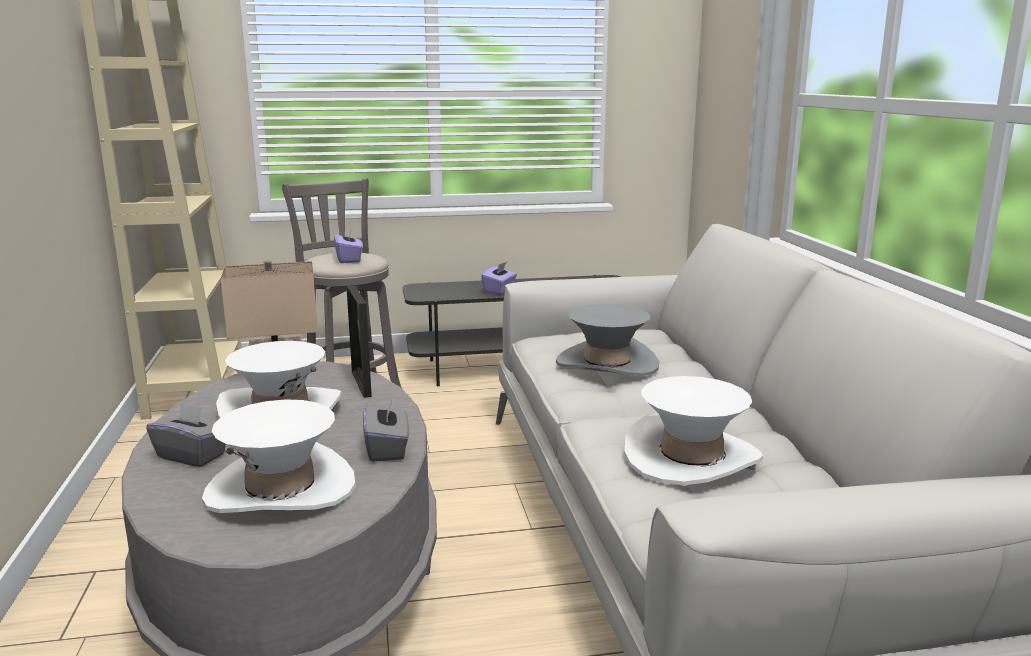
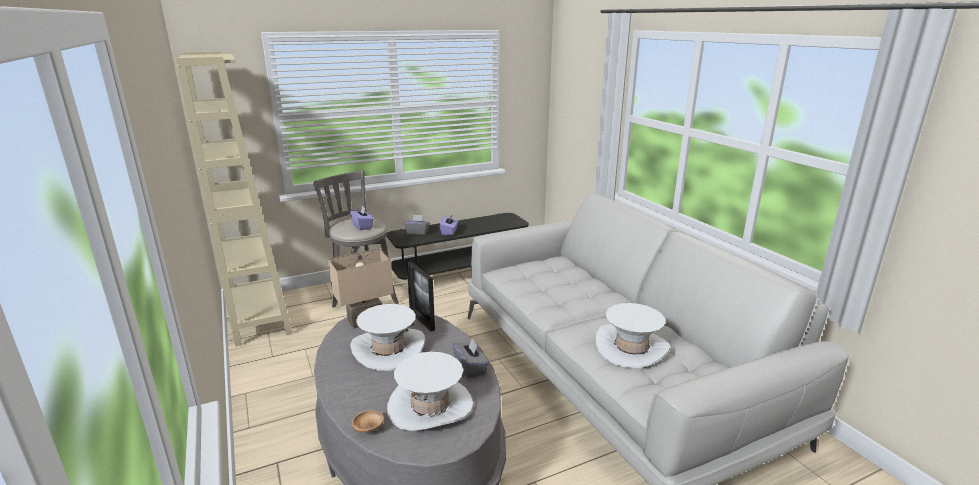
camera: 15 degrees left, 5 degrees up
(163, 503) = (368, 428): none -> brown bowl
(192, 456) = (359, 391): grey tissue box -> grey tissue box (417, 232)
(607, 363) = (551, 286): grey hat -> none

